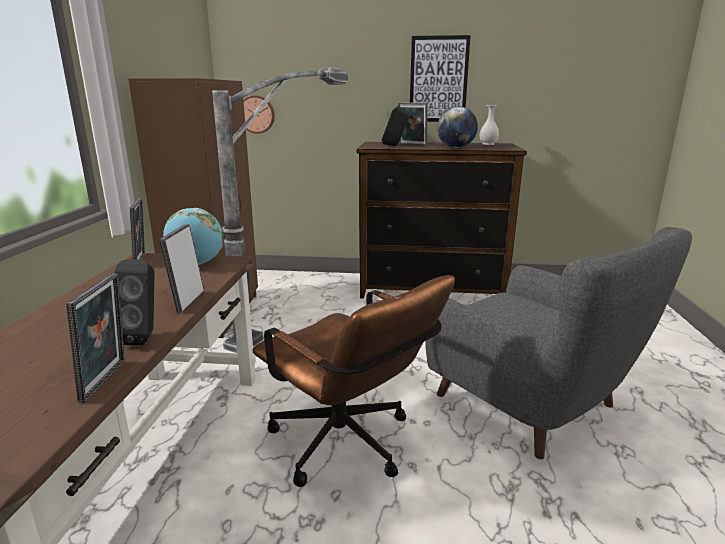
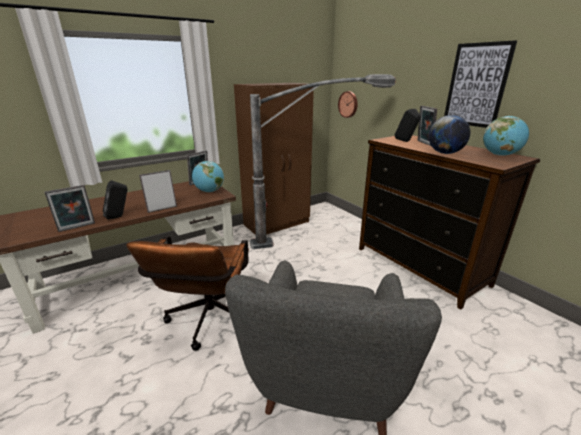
camera: 50 degrees right, 5 degrees up
(488, 144) = (500, 155): white vase -> globe

